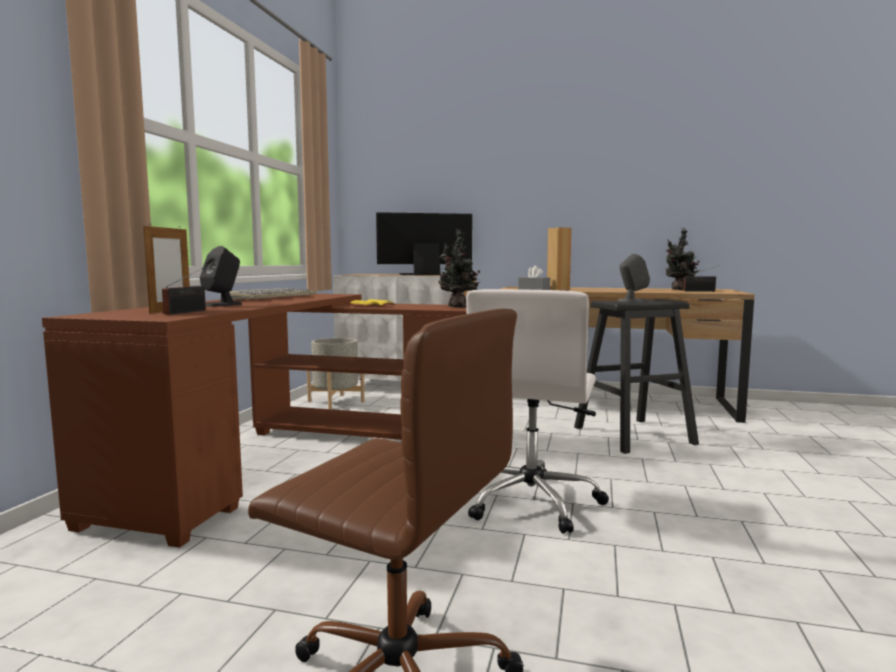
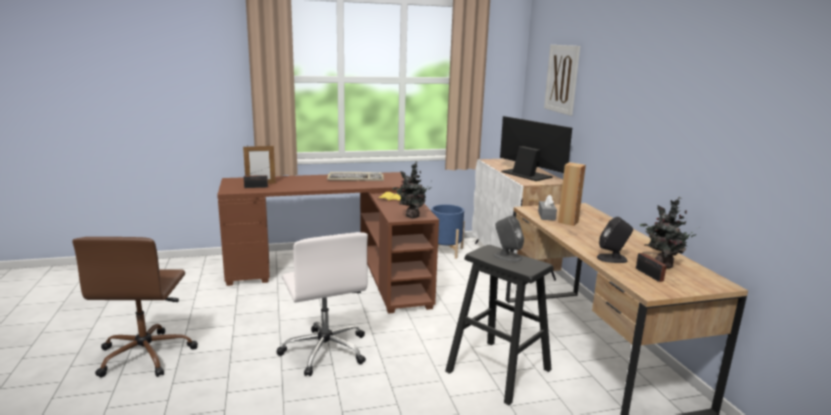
camera: 60 degrees right, 10 degrees up
(223, 305) = (299, 182): black speaker -> black speaker (612, 258)
(336, 401) = (445, 251): grey planter -> blue planter
(426, 170) = (562, 79): none -> picture
(531, 501) = (325, 350): white office chair -> white office chair turned 105 degrees counterclockwise

